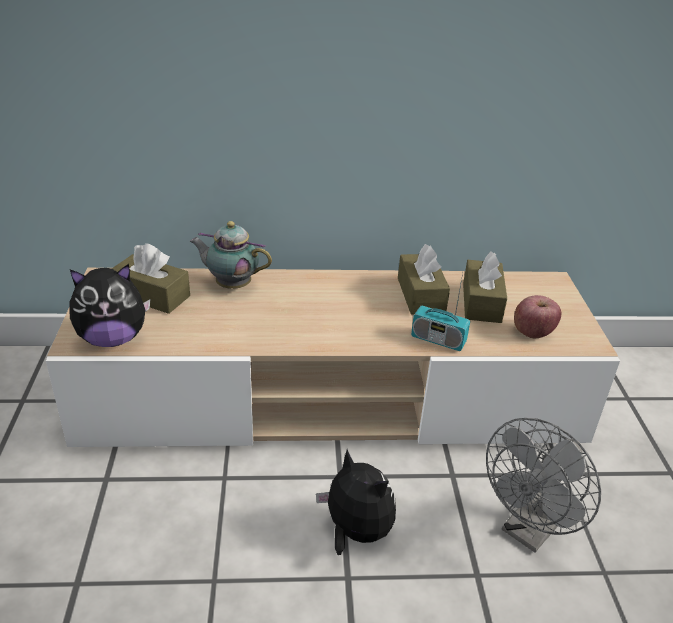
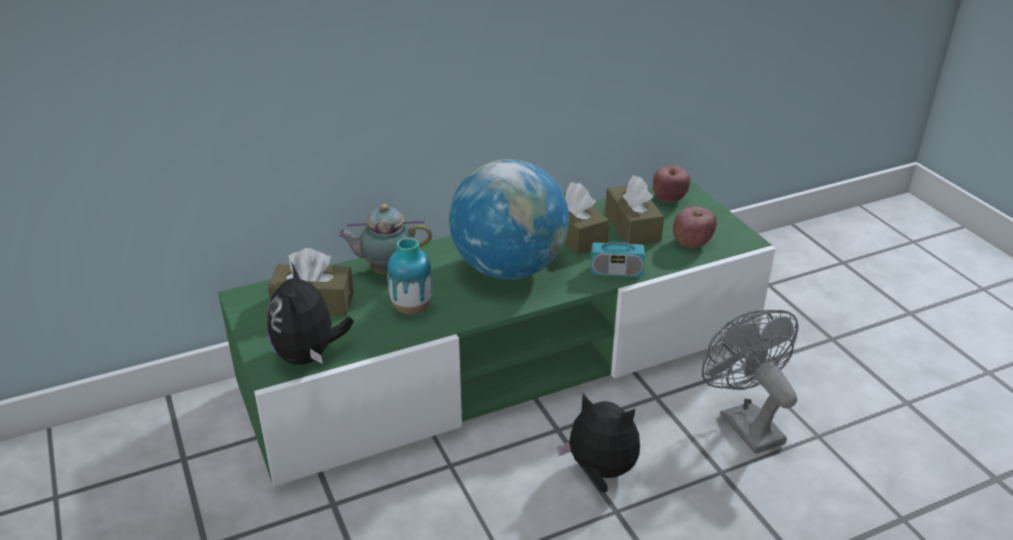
camera: 20 degrees left, 0 degrees up
(113, 339) = (309, 355): plush toy -> plush toy turned 120 degrees clockwise
(228, 322) = (412, 308): none -> vase
(331, 397) = (506, 360): beige tv stand -> green tv stand
(338, 310) = (508, 268): none -> globe
(529, 531) = (744, 422): grey fan -> grey fan turned 135 degrees clockwise
(534, 286) = (669, 199): none -> apple

